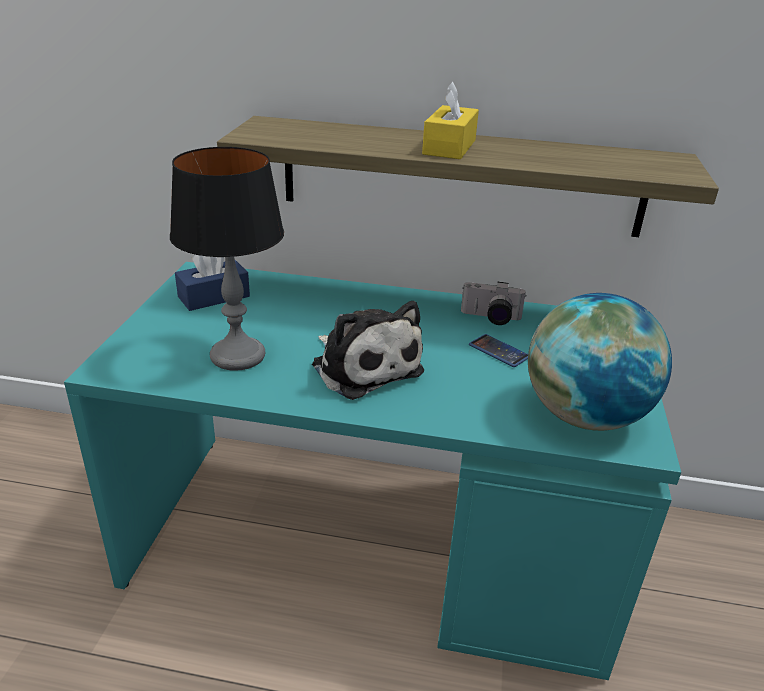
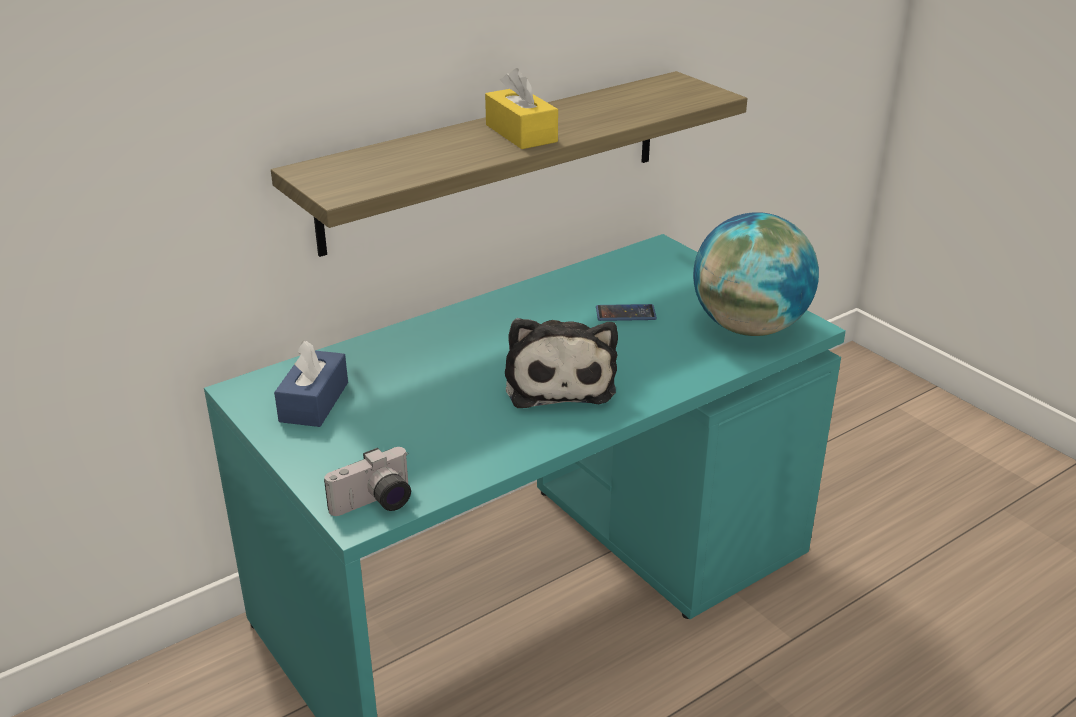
camera: 45 degrees left, 0 degrees up
(237, 355) = (447, 434): table lamp -> none
(364, 366) = (559, 381): plush toy -> plush toy turned 75 degrees clockwise
(490, 318) = (575, 291): camera -> camera (375, 504)

